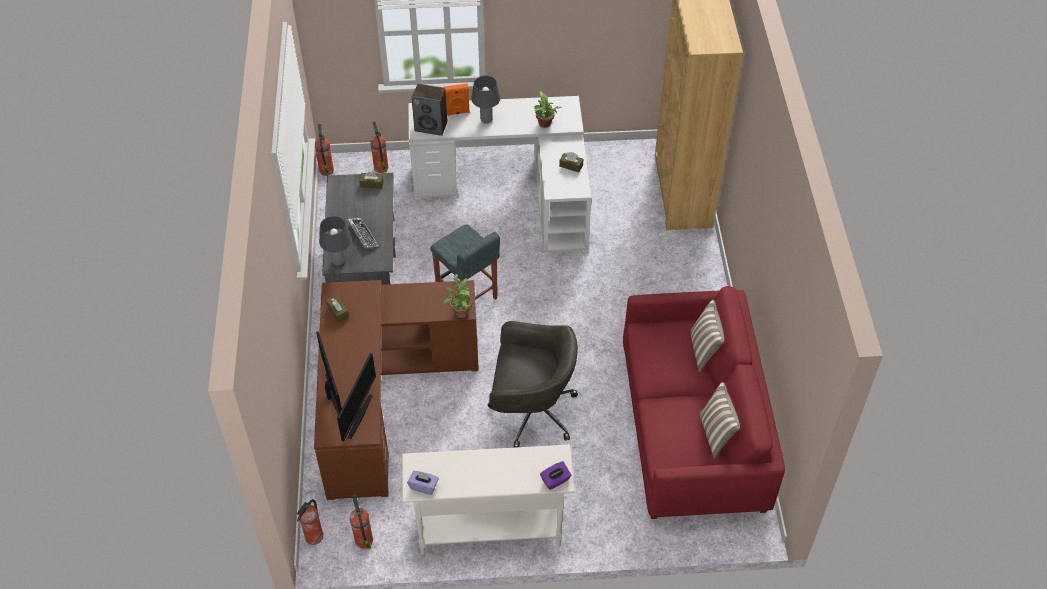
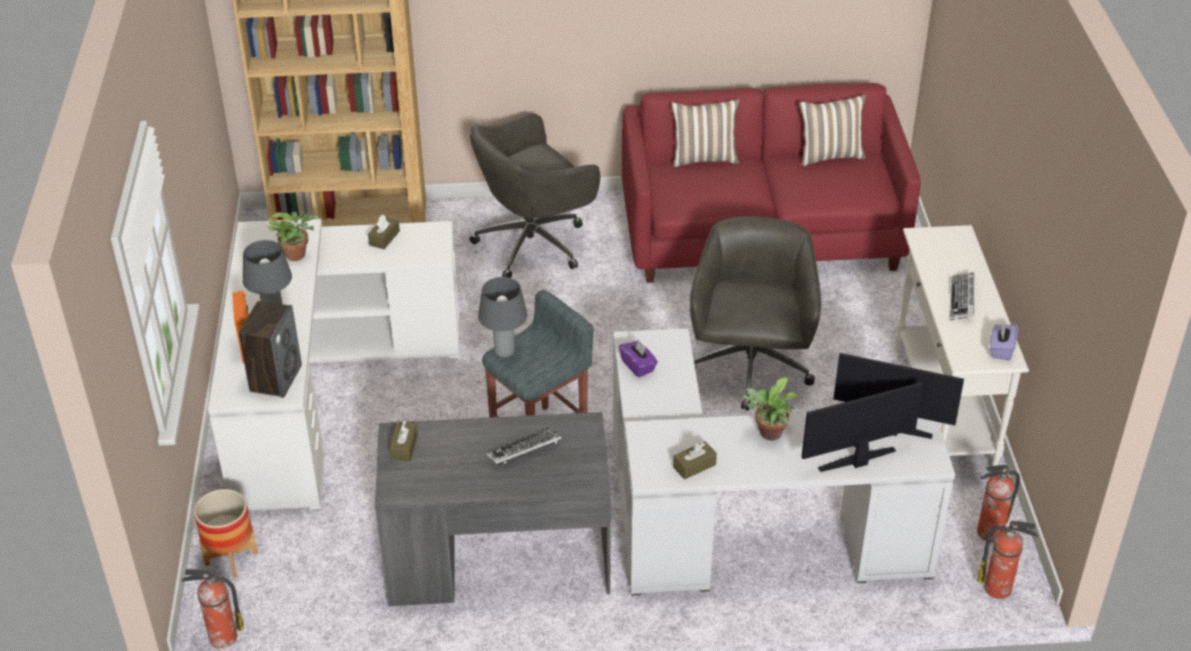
camera: 90 degrees left, 10 degrees down
(338, 261) = (583, 476): grey table lamp -> grey table lamp (505, 352)
(381, 167) = (231, 558): fire extinguisher -> planter
(382, 396) = (738, 527): brown desk -> white desk
(460, 311) = (675, 343): potted plant -> potted plant (768, 434)
(480, 470) = (961, 300): none -> keyboard
(555, 480) = (961, 239): purple tissue box -> purple tissue box (638, 366)
(667, 289) = (534, 243): none -> grey office chair

